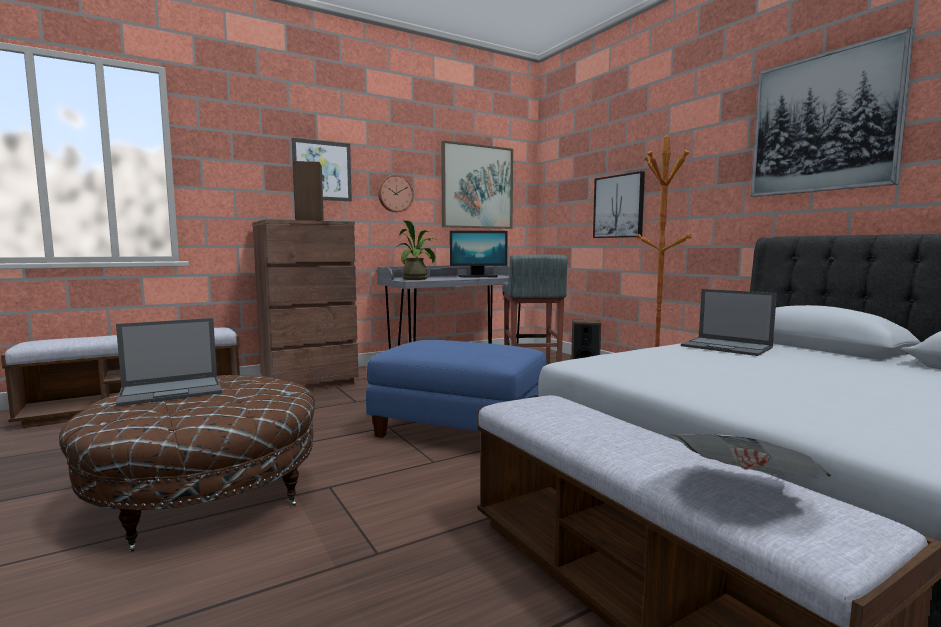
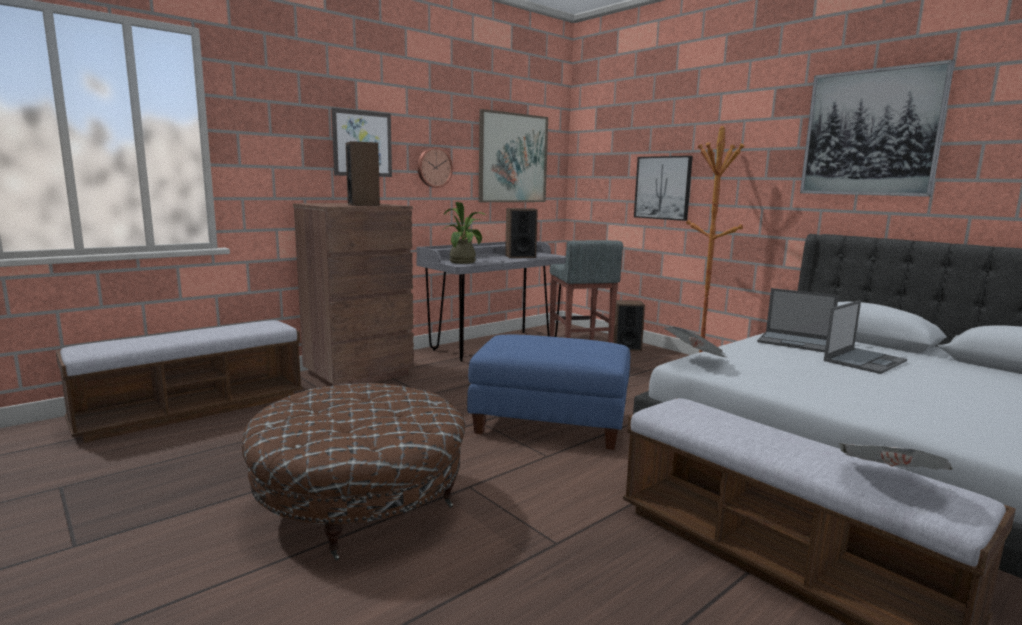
camera: 10 degrees left, 5 degrees up
(172, 391) = (327, 407): laptop -> laptop (865, 360)
(478, 277) = (520, 256): monitor -> speaker
(590, 357) = (696, 359): none -> newspaper

